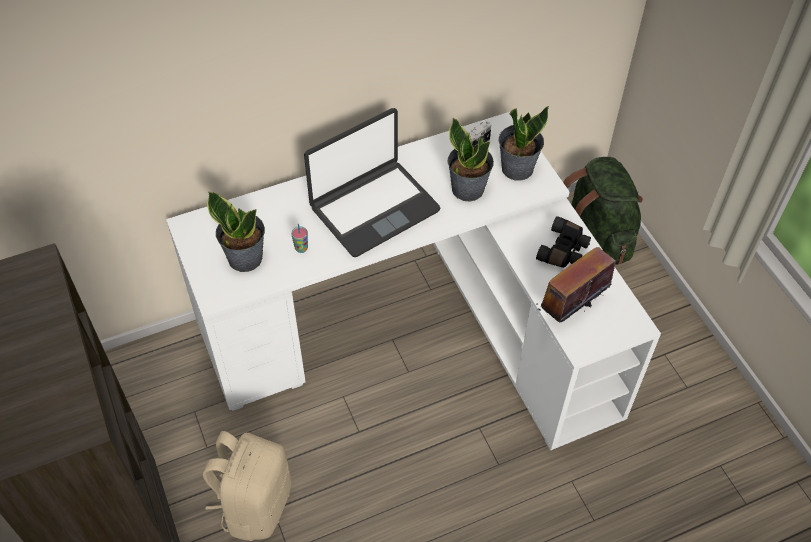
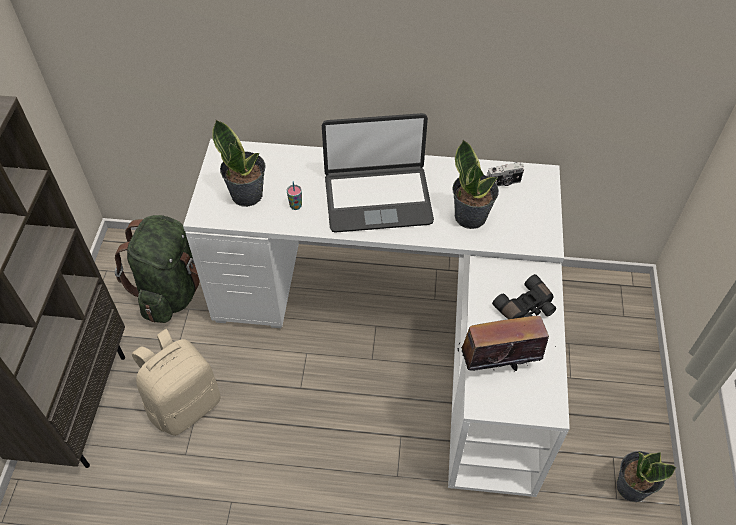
camera: 30 degrees right, 0 degrees up
(517, 168) = (528, 217): potted plant -> potted plant (631, 486)
(596, 235) = (614, 319): green backpack -> green backpack (172, 290)

